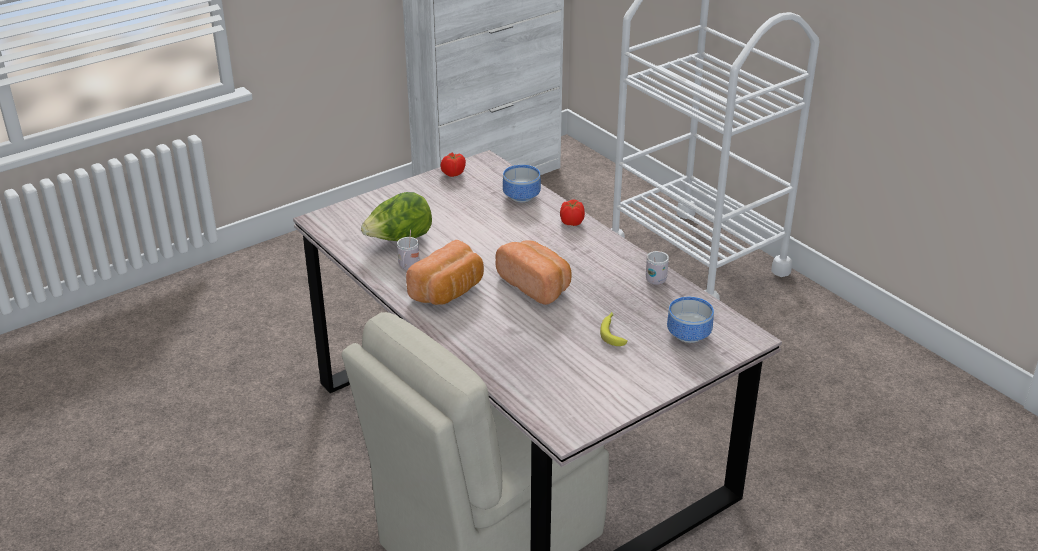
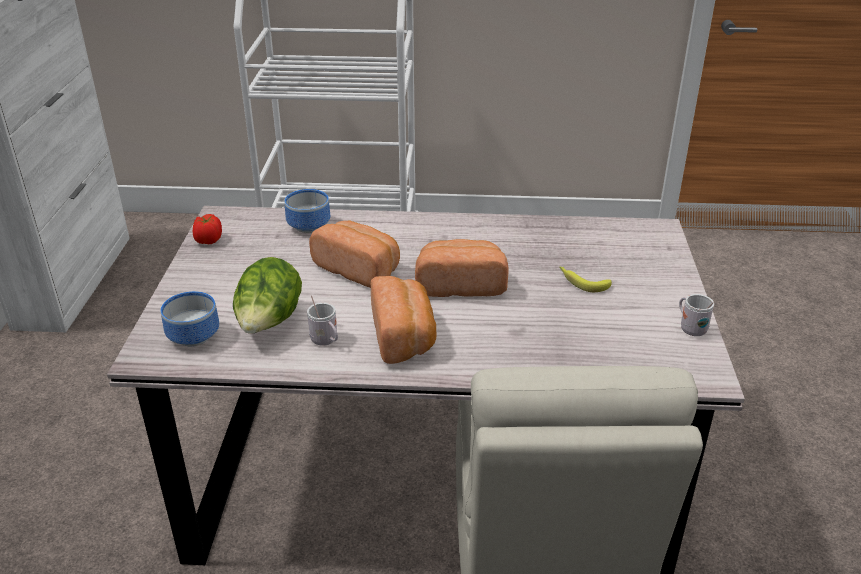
camera: 50 degrees left, 0 degrees up
(499, 240) = (359, 269): none -> bread
(571, 222) = (389, 223): tomato -> none
(657, 278) = (529, 226): white mug -> white mug (690, 328)
(690, 334) = (627, 249): bowl -> bowl (195, 335)

